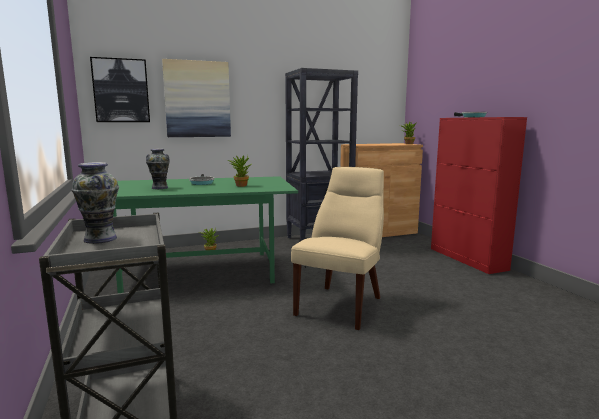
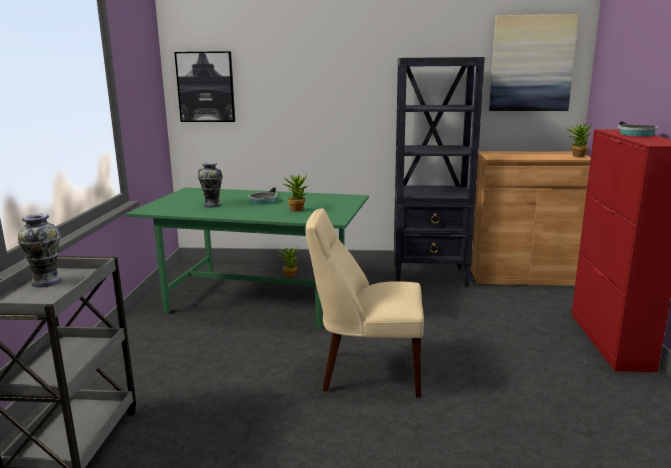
camera: 25 degrees right, 5 degrees up
(197, 99) = (288, 94): picture -> picture (531, 63)
(341, 304) = (366, 372): beige chair -> beige chair turned 135 degrees counterclockwise

